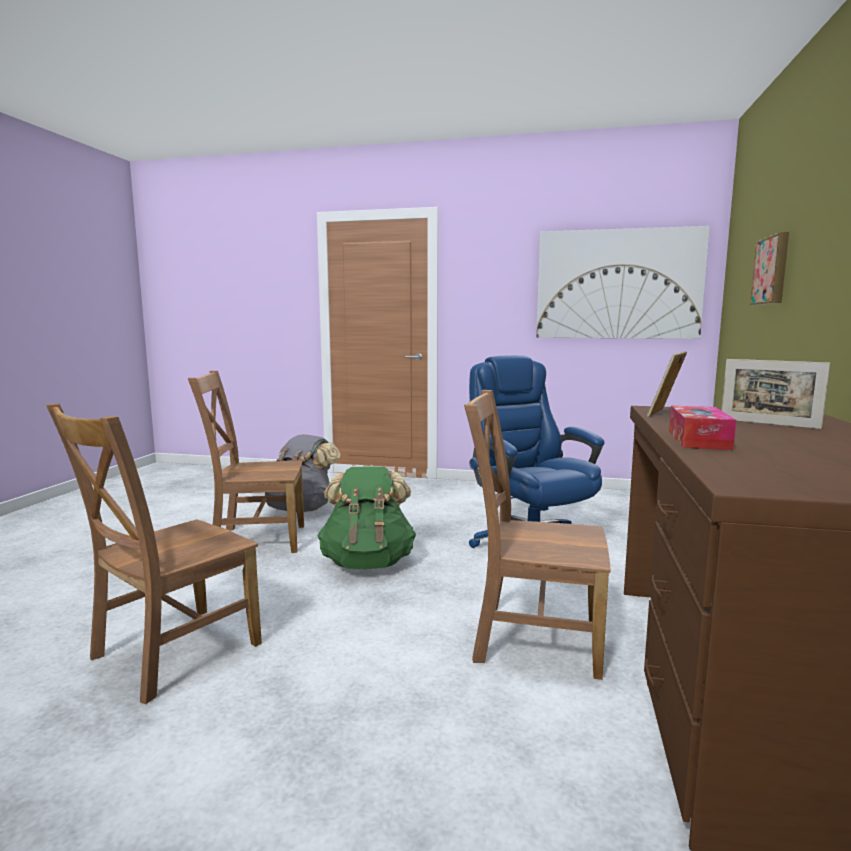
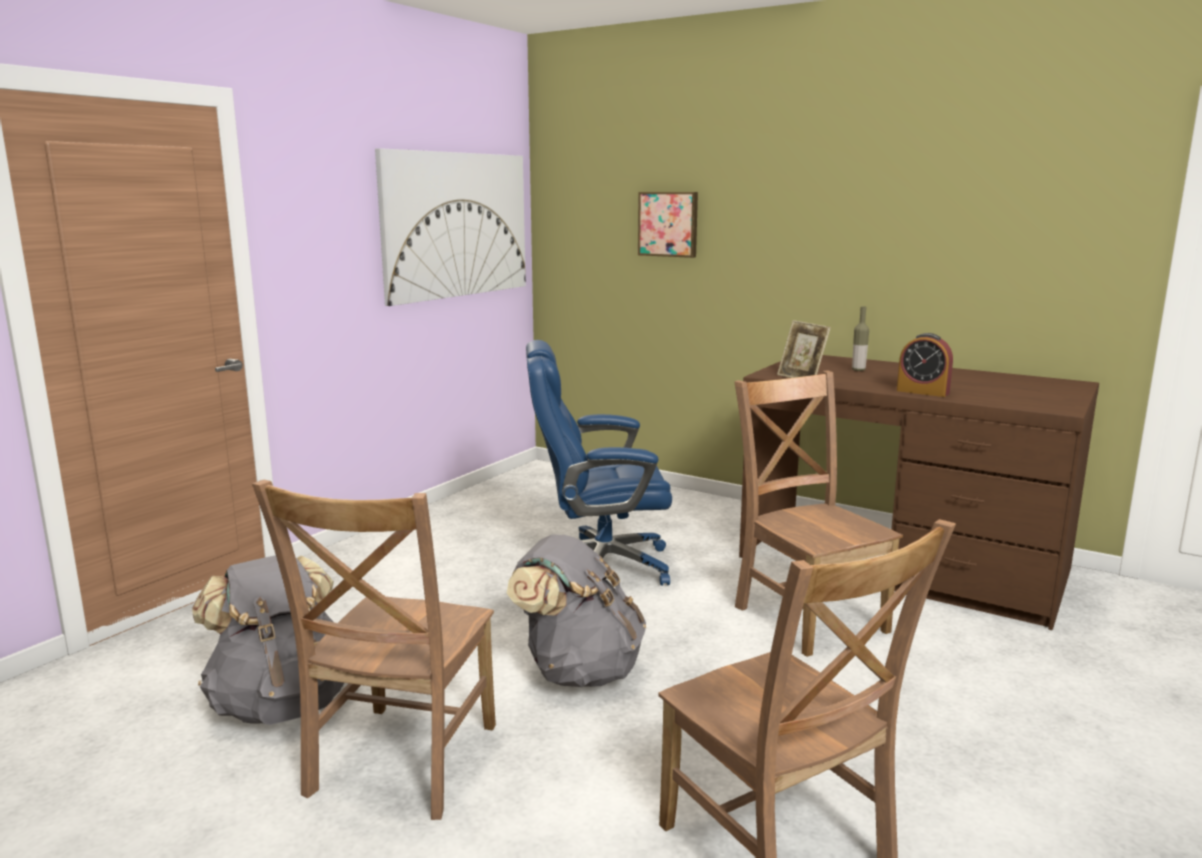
camera: 70 degrees left, 5 degrees up
(368, 562) = (578, 671): green backpack -> grey backpack
(531, 638) = (807, 616): brown chair -> brown chair turned 120 degrees clockwise
(698, 440) = (922, 392): tissue box -> alarm clock
(768, 424) = (858, 370): picture frame -> bottle

